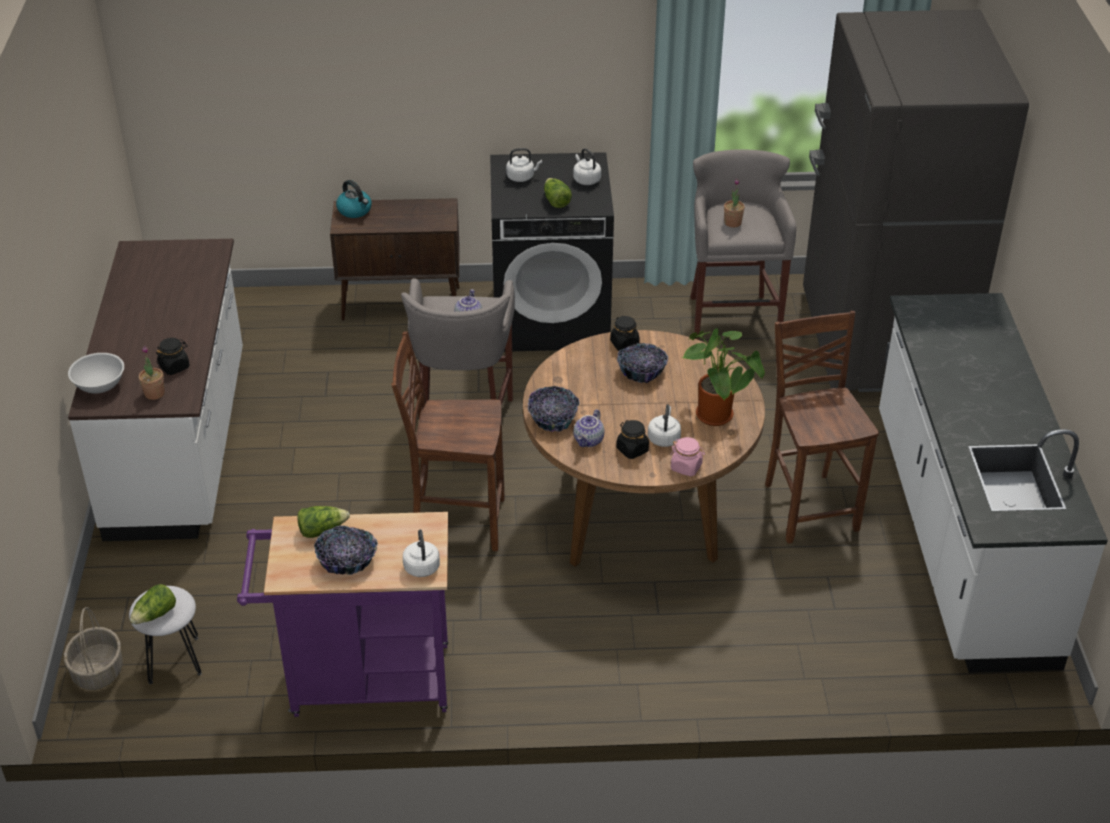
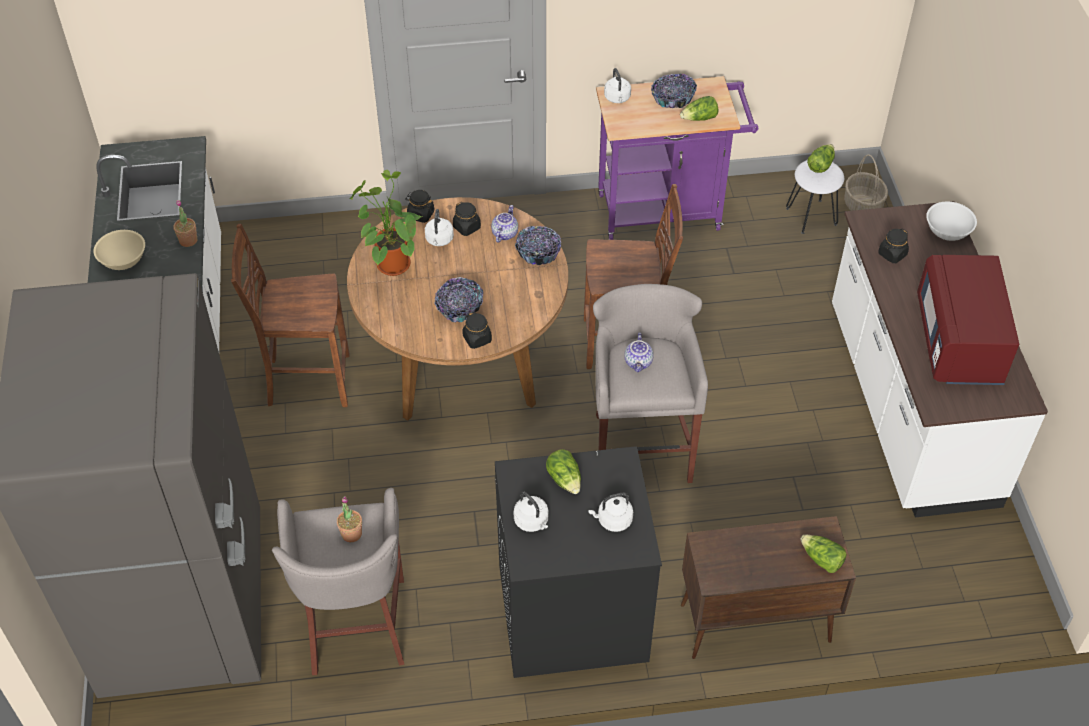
camera: 175 degrees right, 10 degrees up
(154, 393) = (894, 226): potted plant -> potted plant (188, 240)
(160, 290) = (959, 343): none -> red microwave
(355, 210) = (821, 559): kettle -> lettuce
(686, 467) = (420, 214): pink jar -> black jar
(809, 506) = (306, 381): brown chair -> brown chair turned 105 degrees clockwise
(1012, 401) = (123, 260): none -> beige bowl

